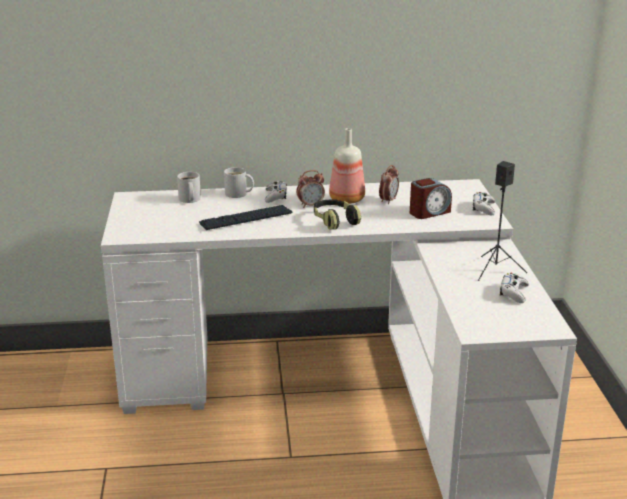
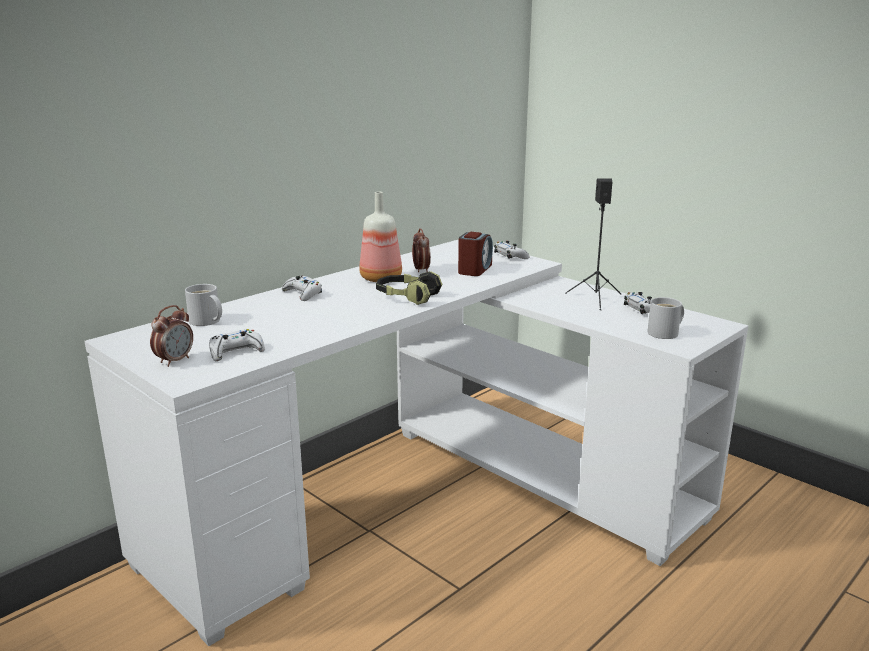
camera: 40 degrees left, 5 degrees down
(171, 227) = (236, 352): none -> white game controller
(238, 194) = (256, 302): white mug -> white mug (665, 333)
(246, 219) = (311, 320): keyboard -> none
(310, 205) = (356, 292): alarm clock -> alarm clock (175, 361)

